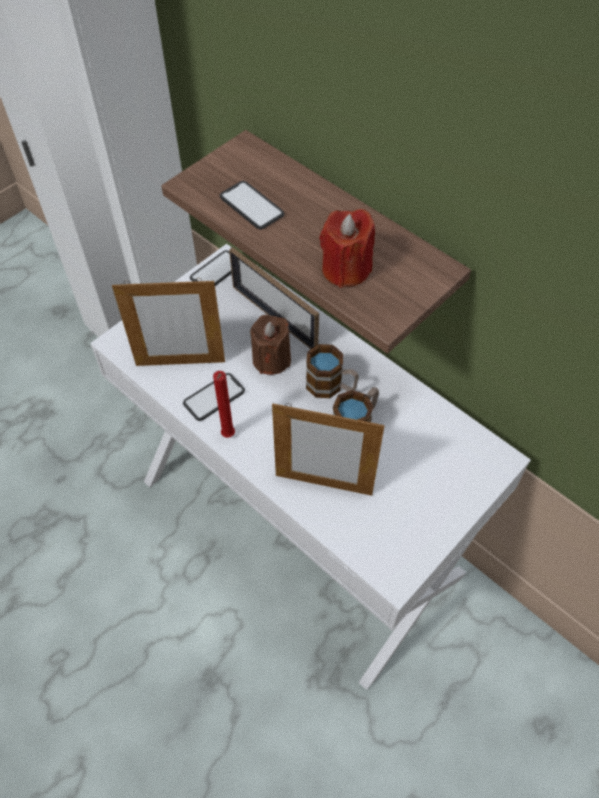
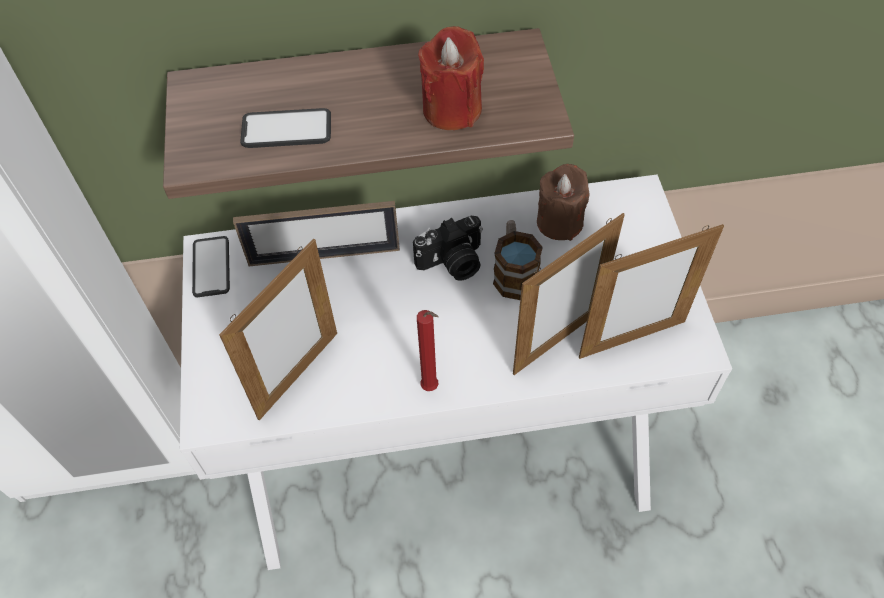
camera: 50 degrees left, 0 degrees up
(214, 397) = (372, 371): phone -> none
(271, 359) = (373, 291): brown candle -> brown candle (559, 222)
(331, 386) = (452, 263): mug -> camera
(366, 529) = (632, 339): none -> picture frame

